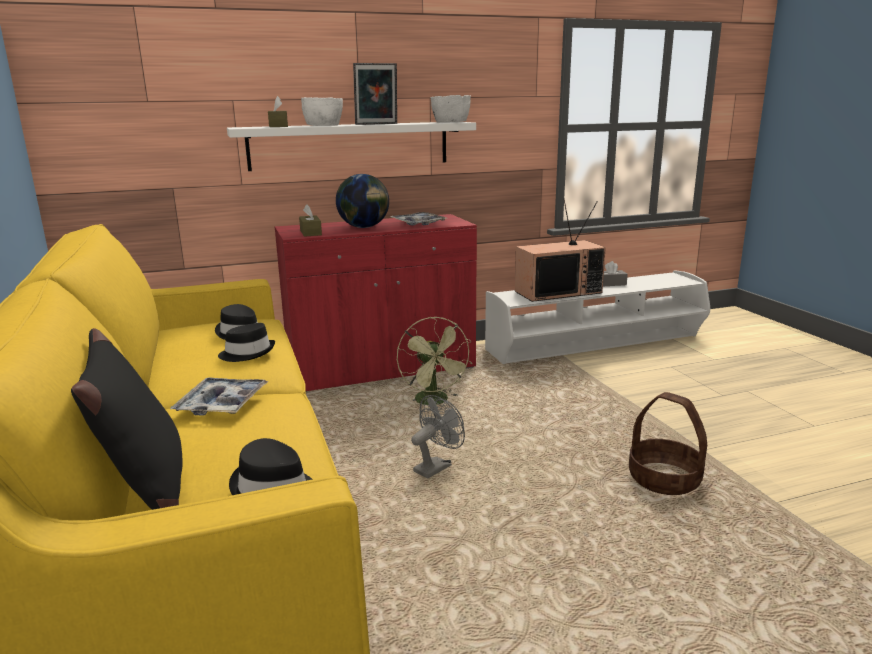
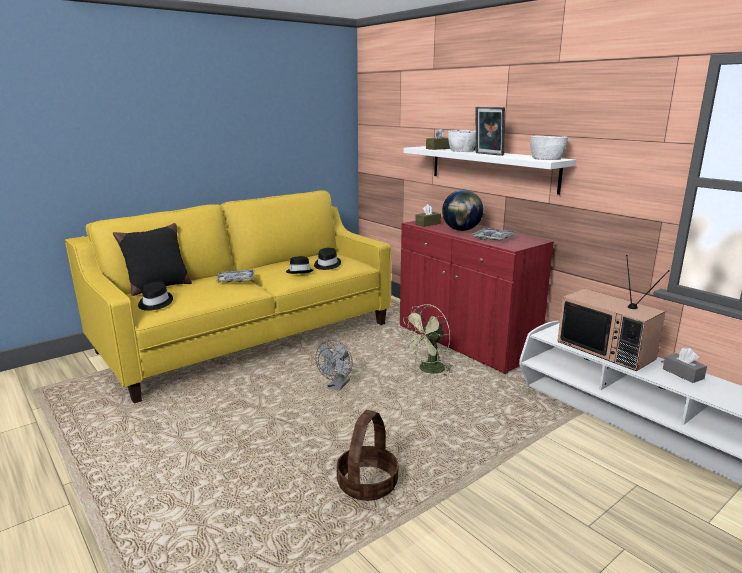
camera: 70 degrees right, 0 degrees up
(436, 466) = (337, 387): grey fan -> grey fan turned 90 degrees clockwise

